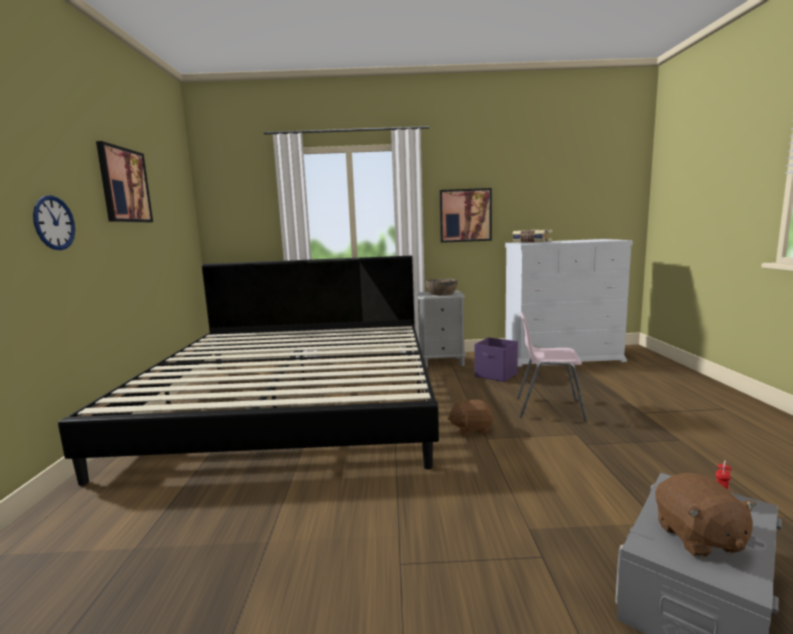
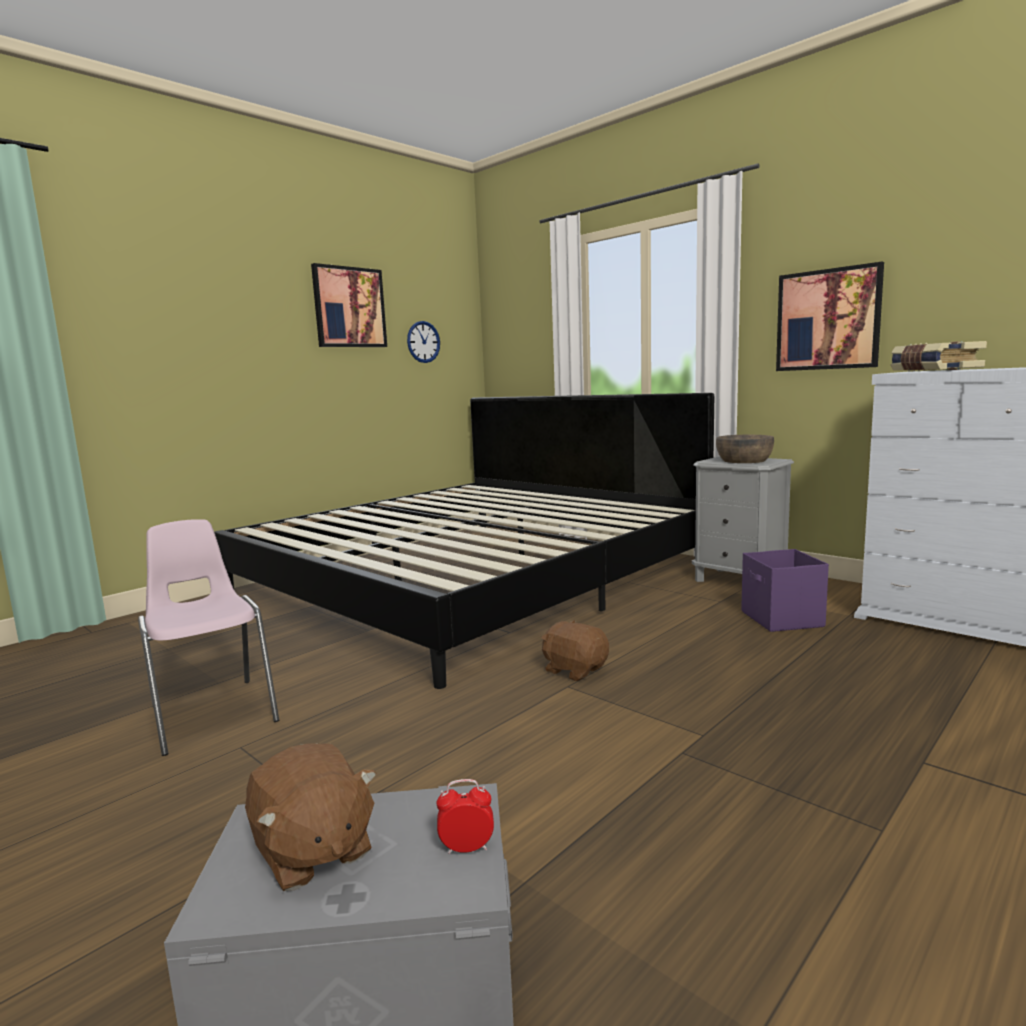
camera: 45 degrees right, 0 degrees up
(54, 223) = (242, 349): wall clock -> wall clock (423, 342)
(548, 408) = (748, 688): pink chair -> pink chair (213, 713)
(698, 538) = (312, 851): brown plush toy -> brown plush toy turned 75 degrees counterclockwise

